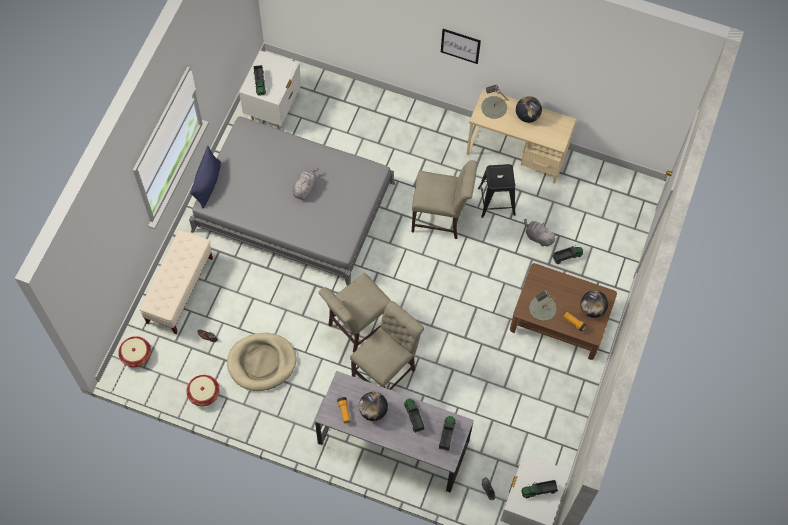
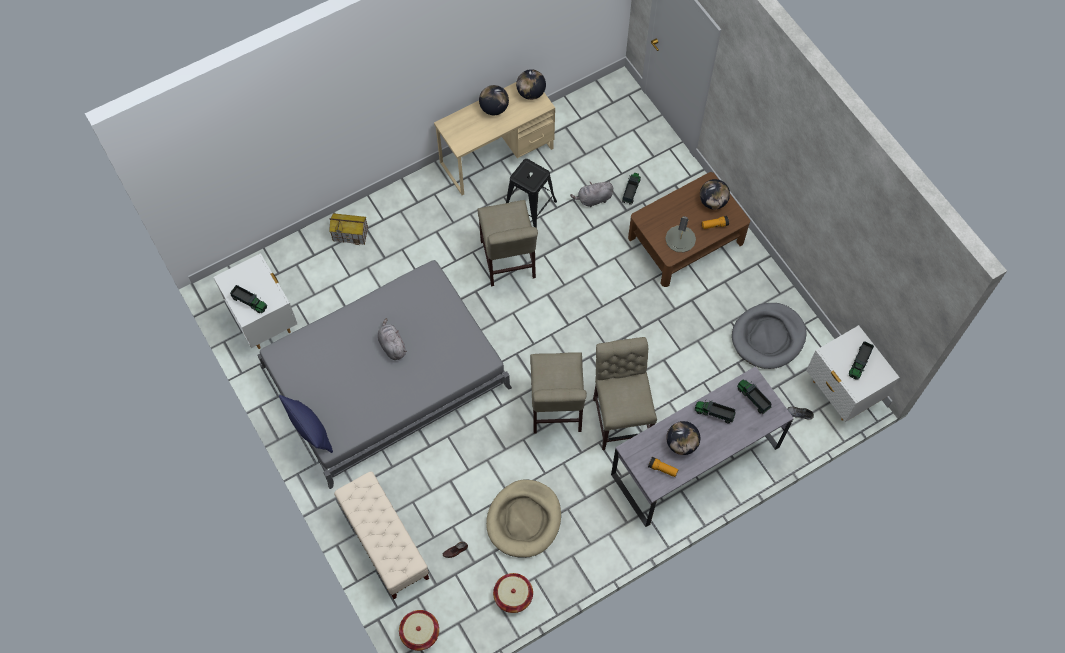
camera: 50 degrees left, 0 degrees up
(377, 110) = (350, 234): none -> toy house
(440, 219) = (508, 263): beige chair -> beige chair turned 120 degrees clockwise
(460, 45) = (397, 96): picture -> none
(494, 107) = (461, 127): grey table lamp -> none
(531, 427) = (768, 337): none -> grey dog bed
(561, 129) = (531, 93): none -> globe

